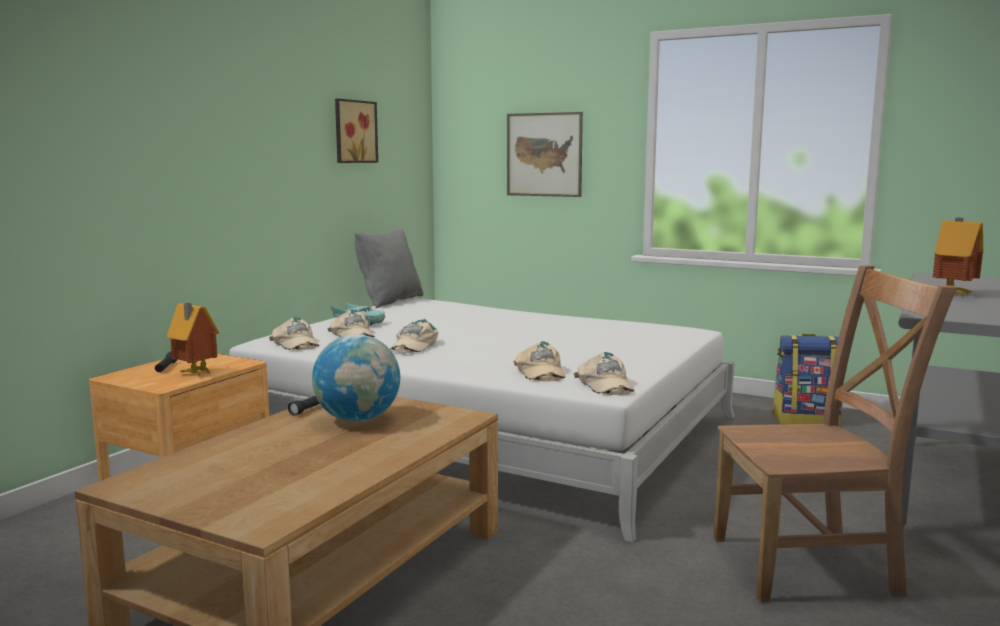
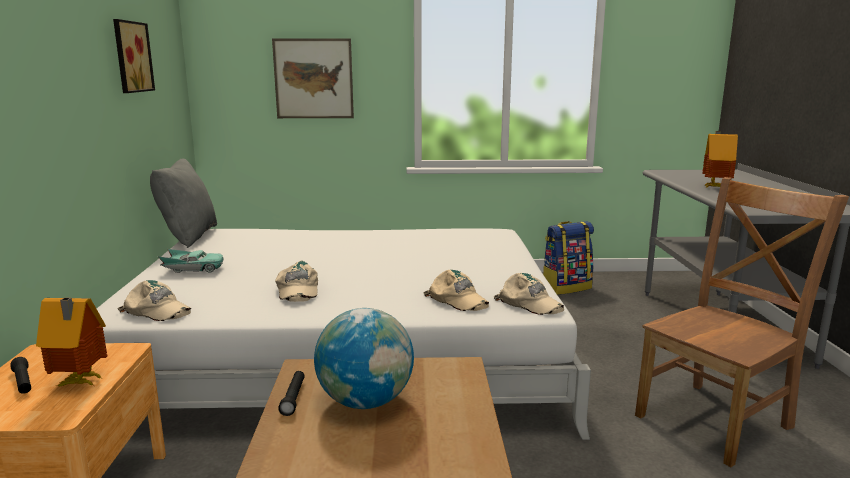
camera: 30 degrees left, 5 degrees up
(352, 334) = (206, 286): beige cap -> none

